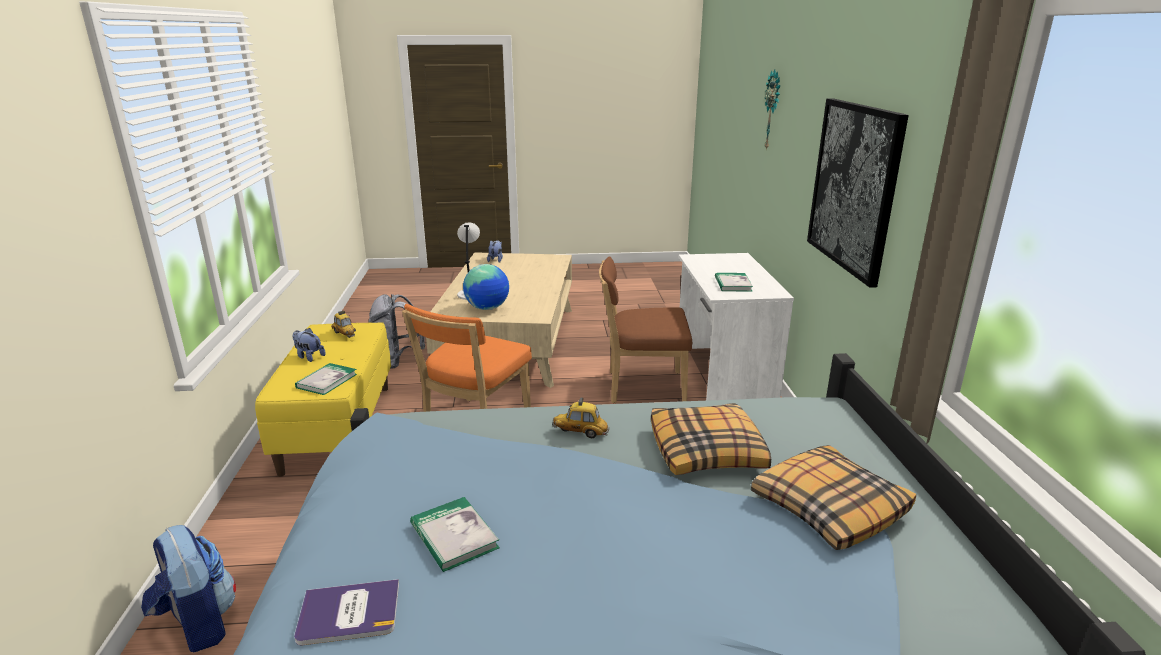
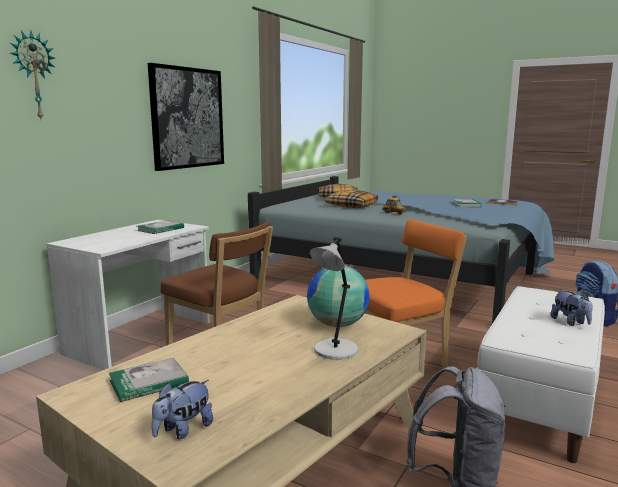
camera: 145 degrees left, 10 degrees down
(327, 381) = (540, 298): book -> book (149, 382)
(337, 427) = (540, 401): yellow bench -> white bench
(345, 334) = (534, 338): toy car -> none

